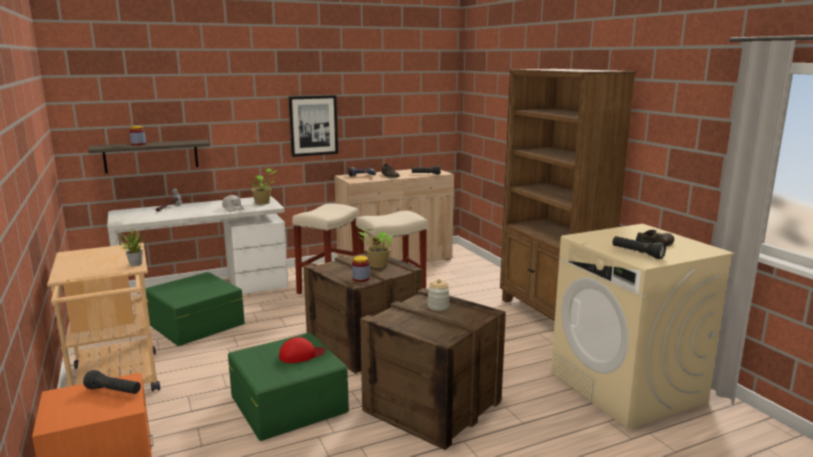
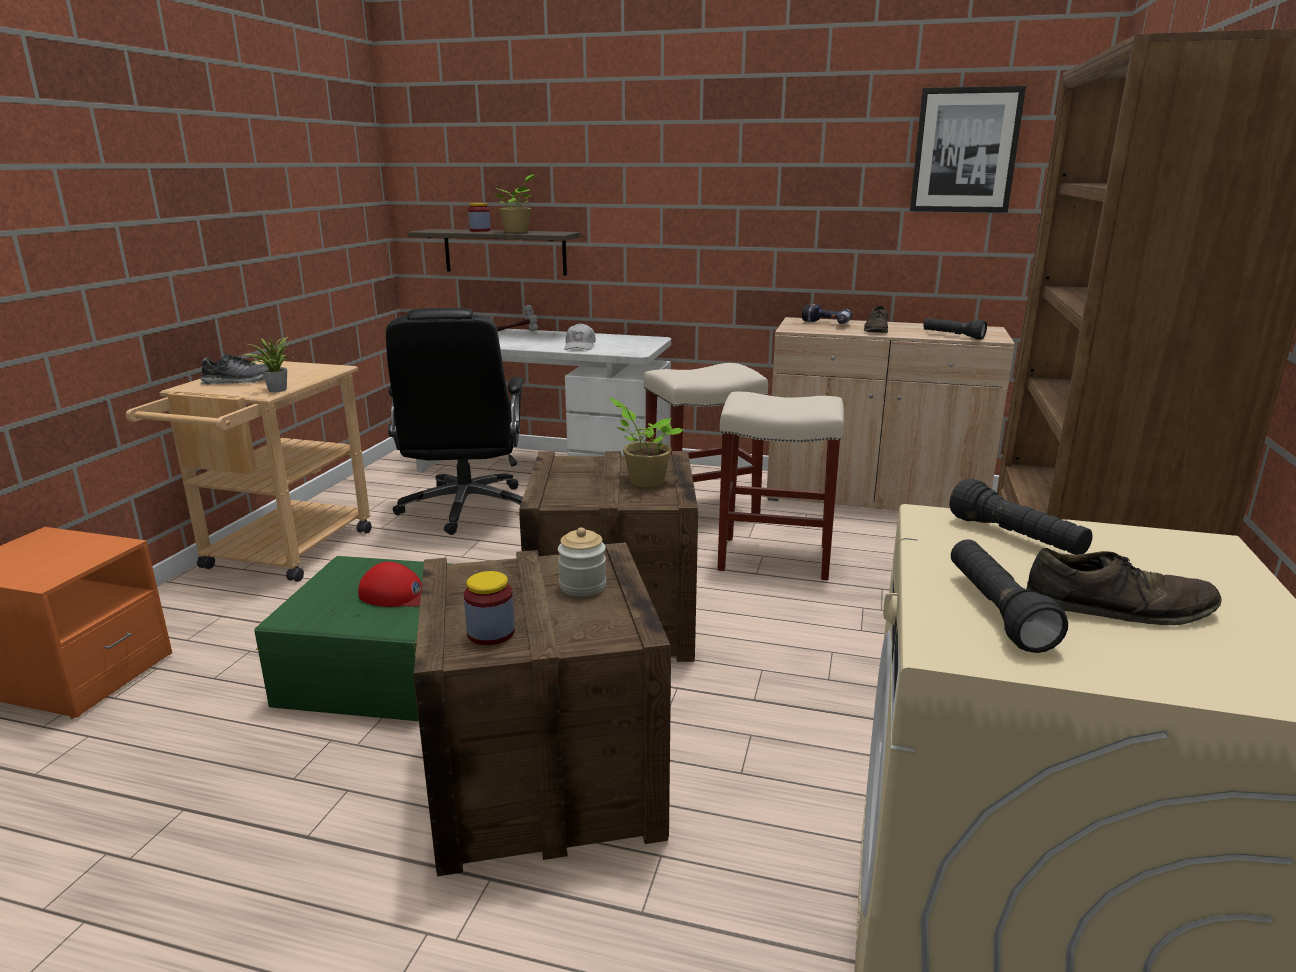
camera: 40 degrees right, 5 degrees up
(90, 266) = (237, 382): none -> shoe
(114, 391) = (79, 554): black flashlight -> black flashlight (1016, 538)
(195, 323) = (465, 508): green storage box -> black office chair
(263, 202) = (636, 345): potted plant -> potted plant (518, 232)
(313, 125) = (757, 220): picture -> picture (965, 151)
(361, 278) = (574, 495): jar -> jar (491, 633)

